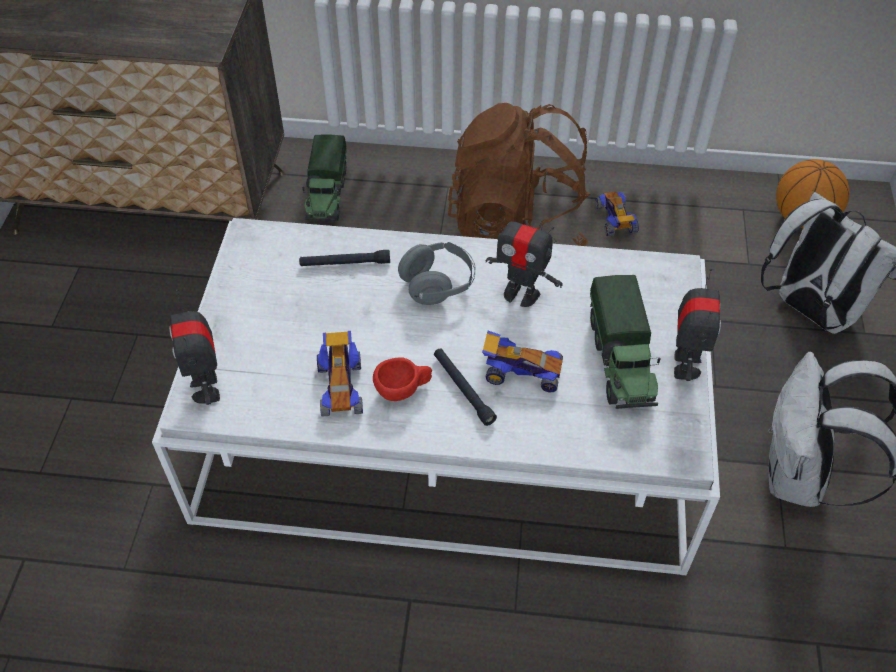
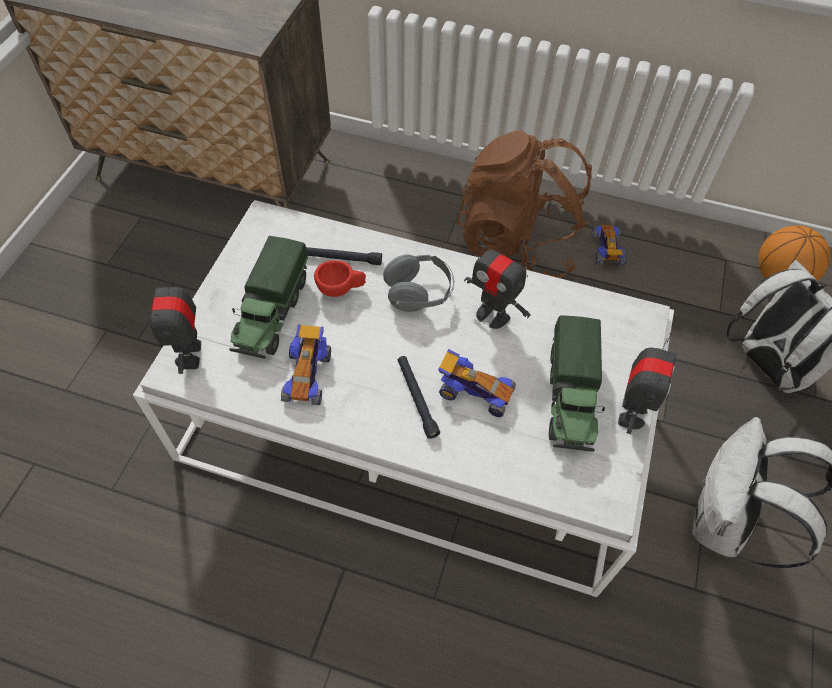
camera: 10 degrees right, 5 degrees up
(327, 195) = (360, 187): toy truck -> toy truck (272, 314)
(403, 389) = (363, 388): red cup -> red cup (341, 288)

